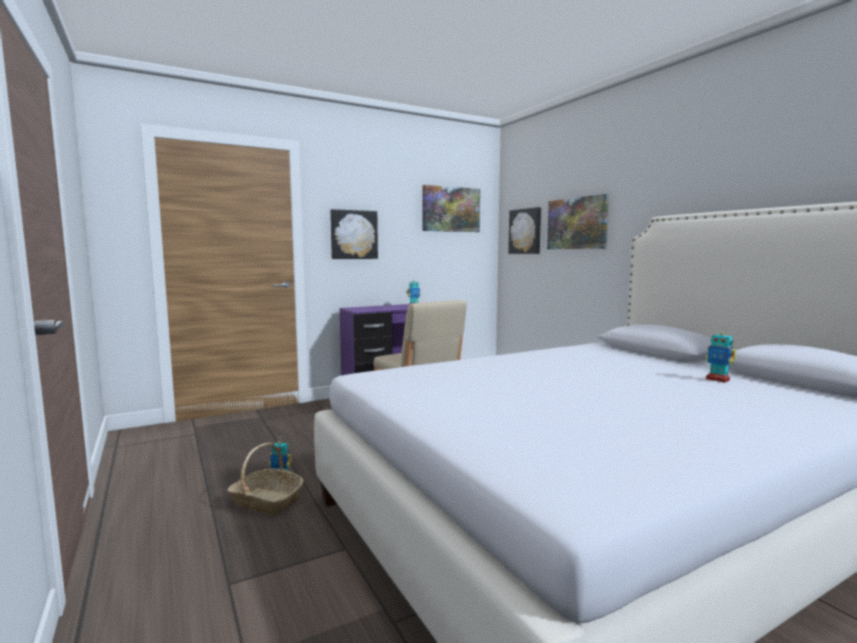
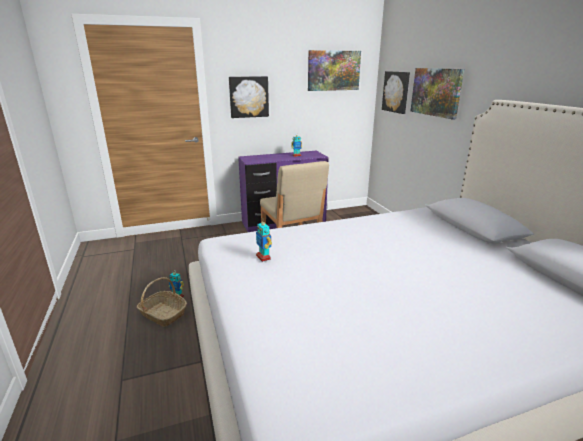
camera: 10 degrees right, 15 degrees up
(718, 379) = (499, 271): toy robot -> toy robot (263, 257)

